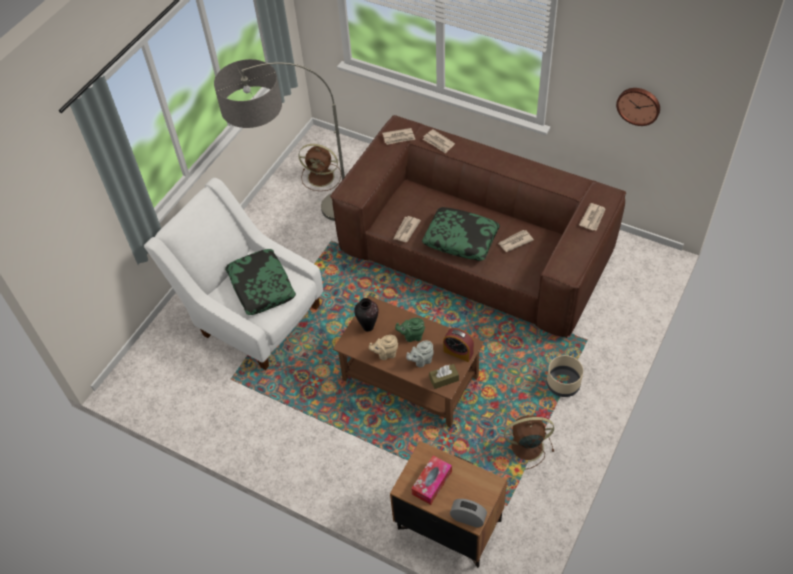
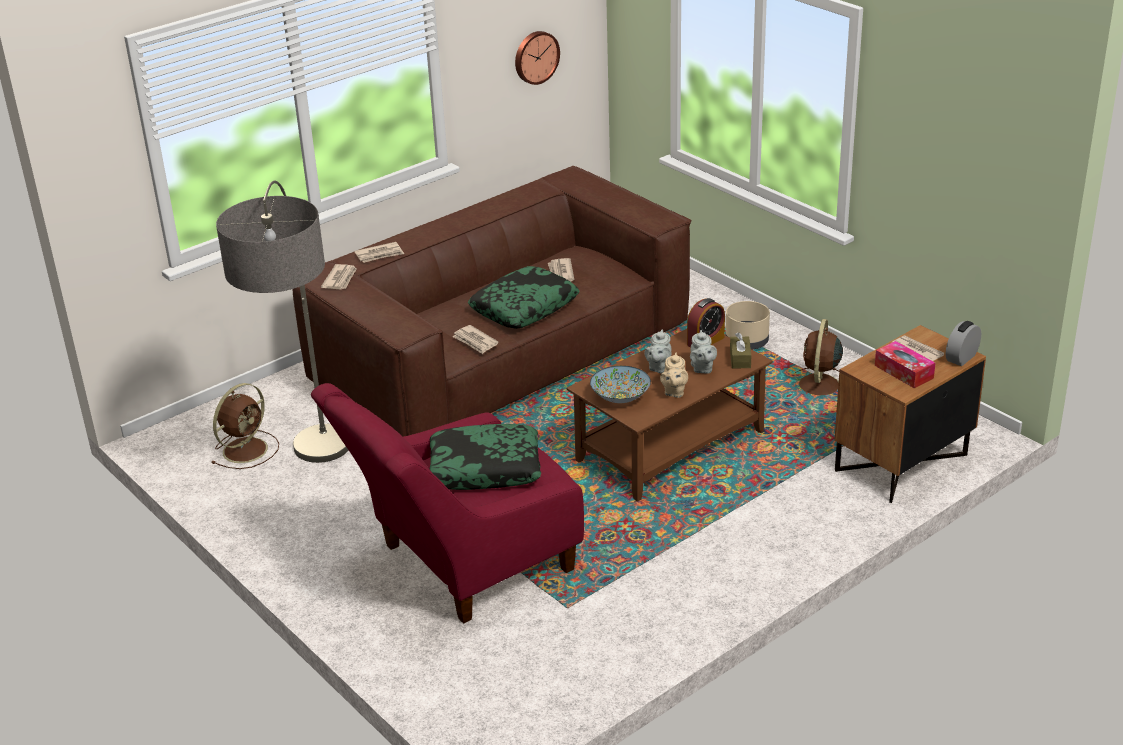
camera: 70 degrees left, 20 degrees down
(253, 316) = (462, 565): white armchair -> red armchair
(368, 327) = (620, 397): vase -> bowl
(412, 336) = (658, 368): green teapot -> grey teapot
(593, 218) = (597, 189): newspaper -> newspaper (917, 350)

